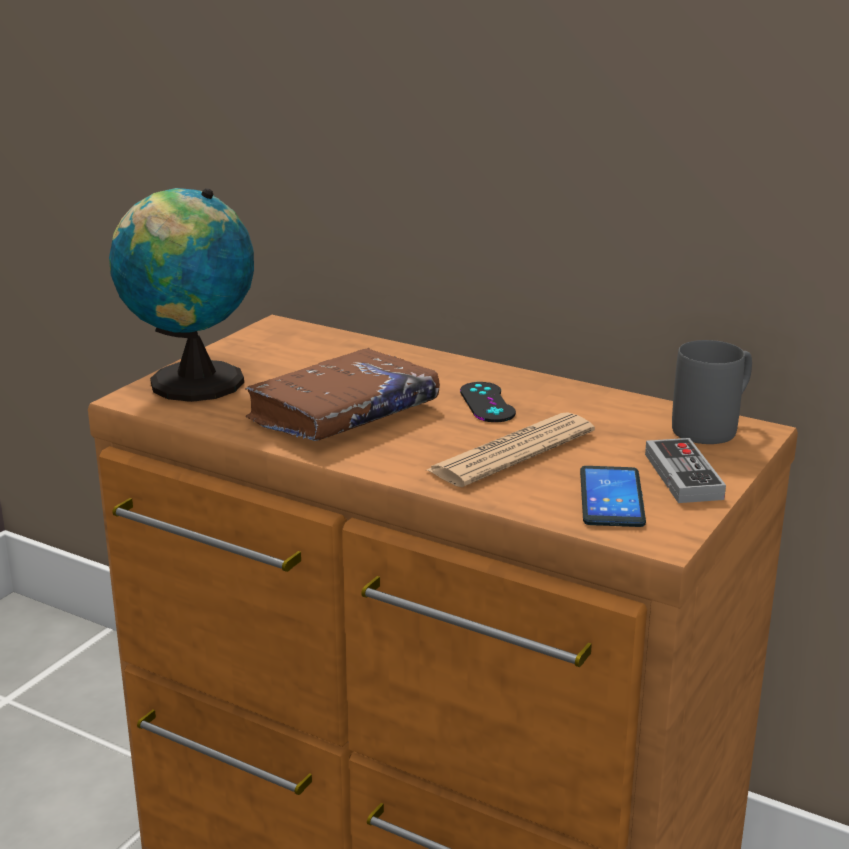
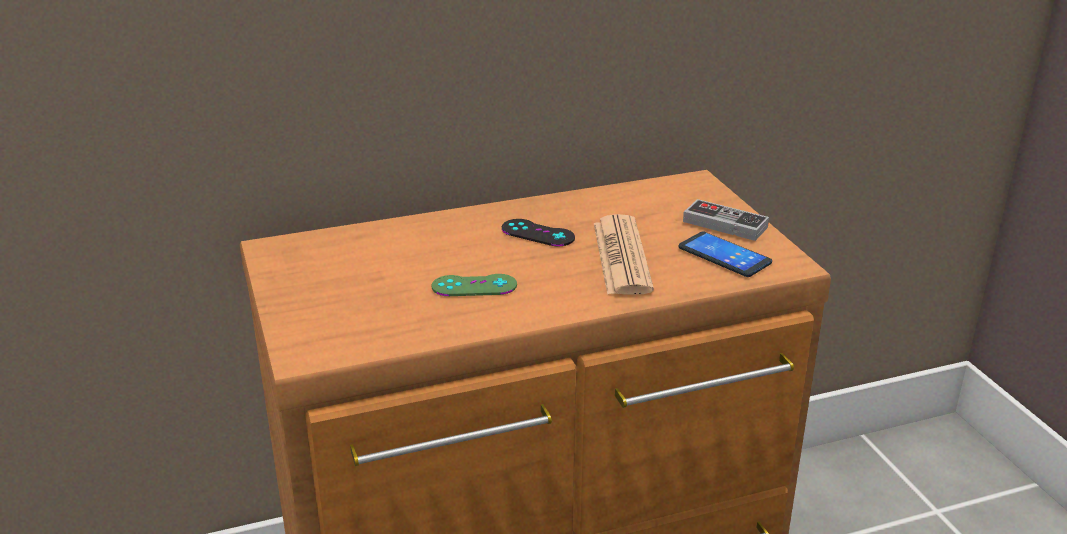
camera: 50 degrees left, 5 degrees up
(190, 383) = (316, 322): globe -> none
(343, 413) = (474, 286): brown book -> green game controller
(714, 427) = (675, 188): grey mug -> none

